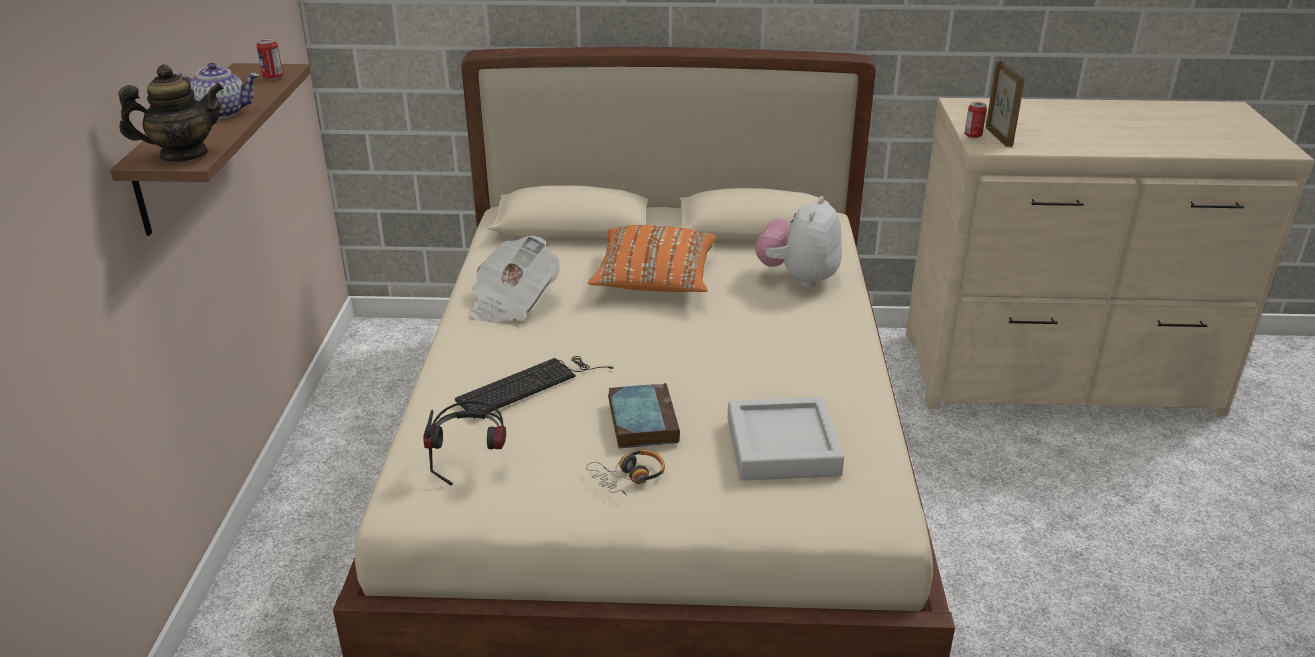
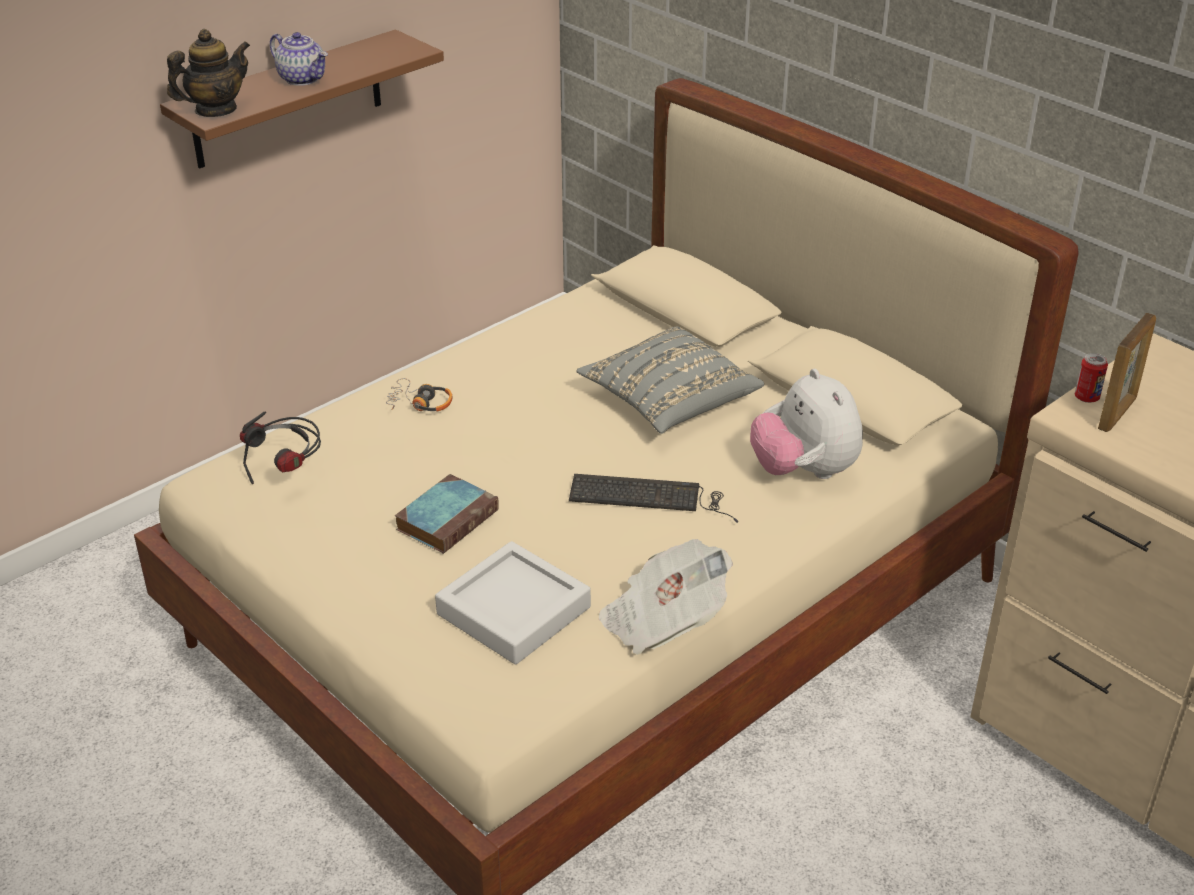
camera: 45 degrees right, 5 degrees up
(184, 155) = (215, 110): teapot -> teapot turned 60 degrees counterclockwise
(273, 77) = (393, 56): can -> none
(512, 302) = (521, 358): newspaper -> newspaper (663, 621)
(530, 384) = (417, 438): keyboard -> keyboard (650, 497)
(629, 478) = (367, 557): headphones -> headphones (420, 403)
(654, 281) = (668, 401): orange pillow -> grey pillow
(799, 278) = (804, 471): plush toy -> plush toy turned 90 degrees counterclockwise

